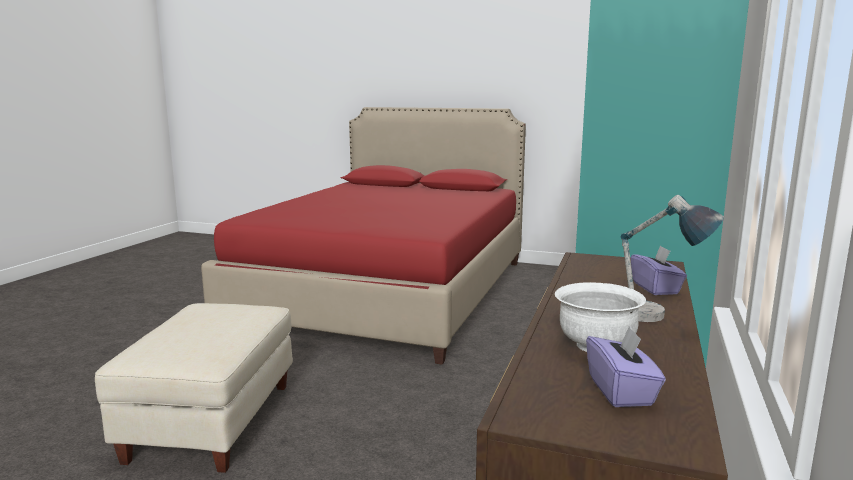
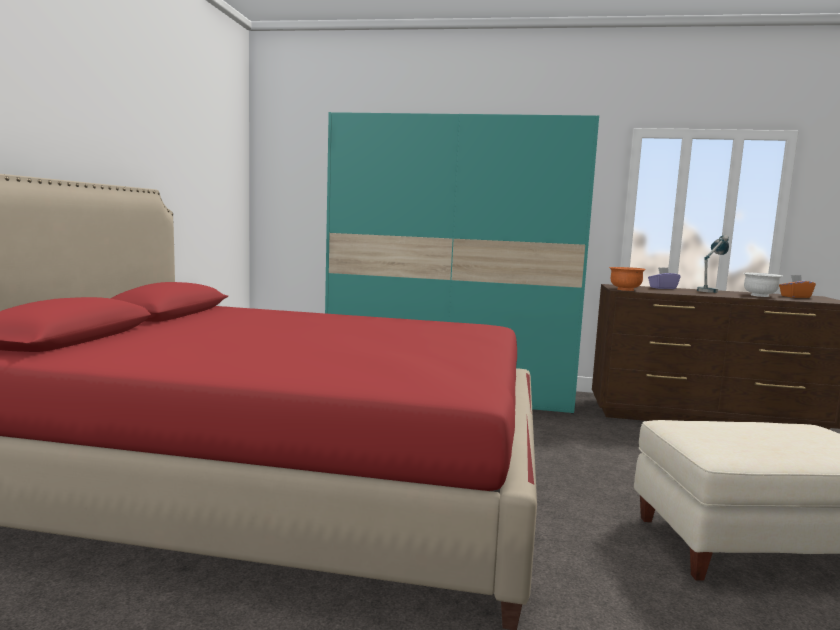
camera: 100 degrees left, 5 degrees down
(583, 259) = (625, 289): none -> orange bowl
(621, 391) = (795, 296): purple tissue box -> orange tissue box

